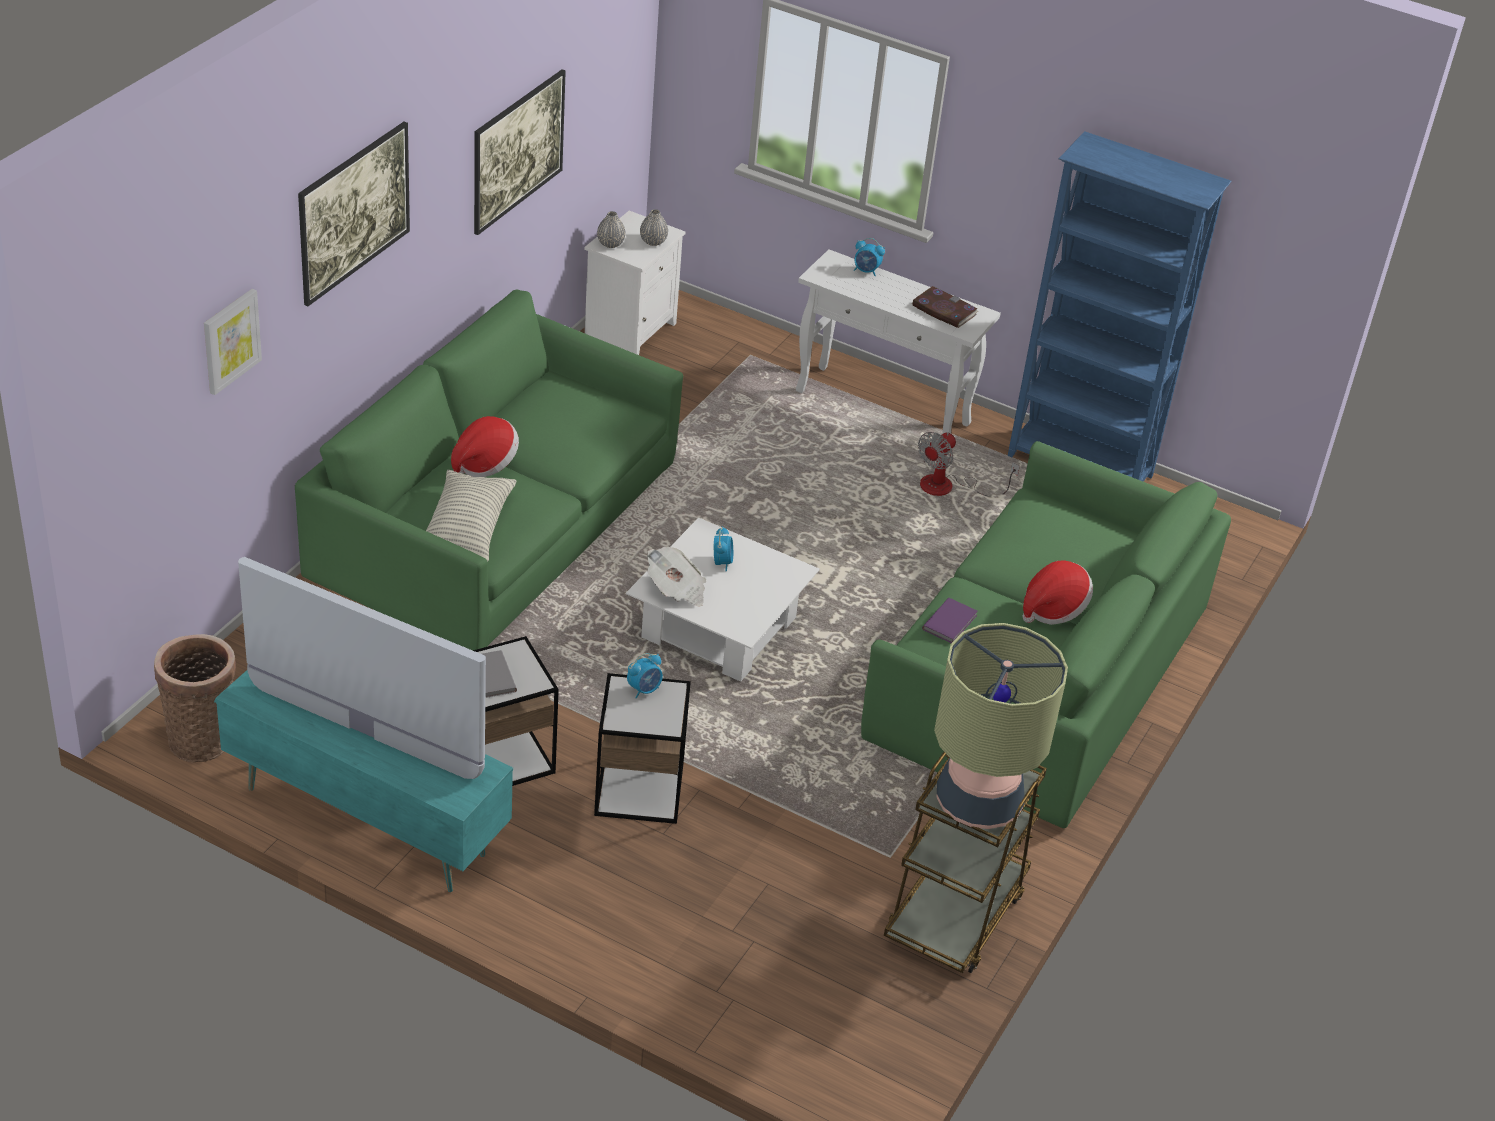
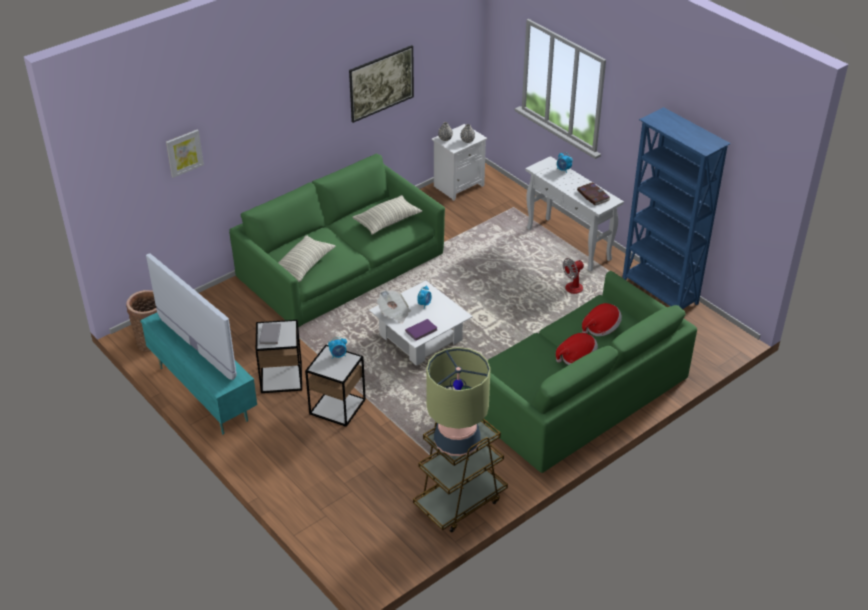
camera: 25 degrees right, 0 degrees up
(355, 239) = (266, 114): picture -> none
(484, 463) = (329, 235): hat -> hat (601, 328)
(578, 418) = (387, 222): none -> pillow
(951, 622) = (517, 354): purple book -> purple book (422, 331)

